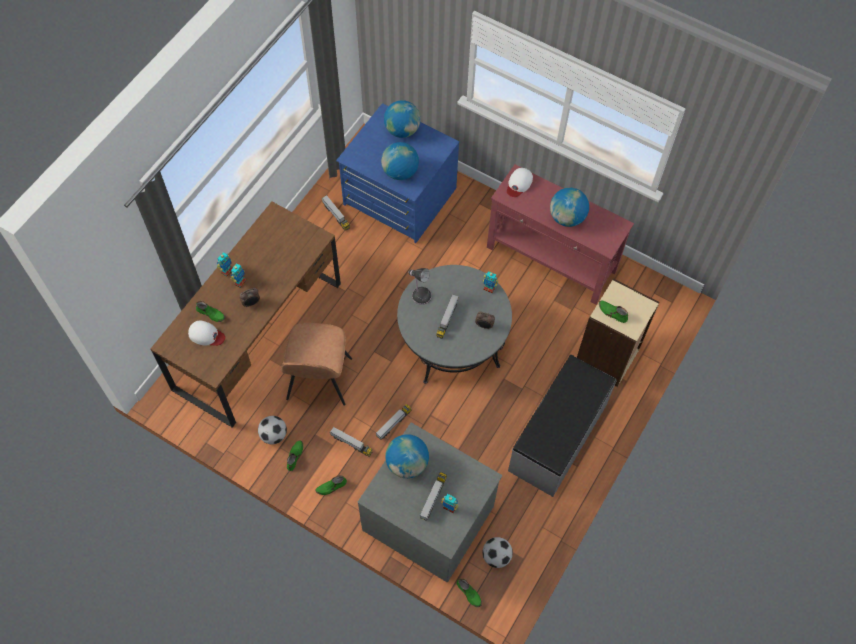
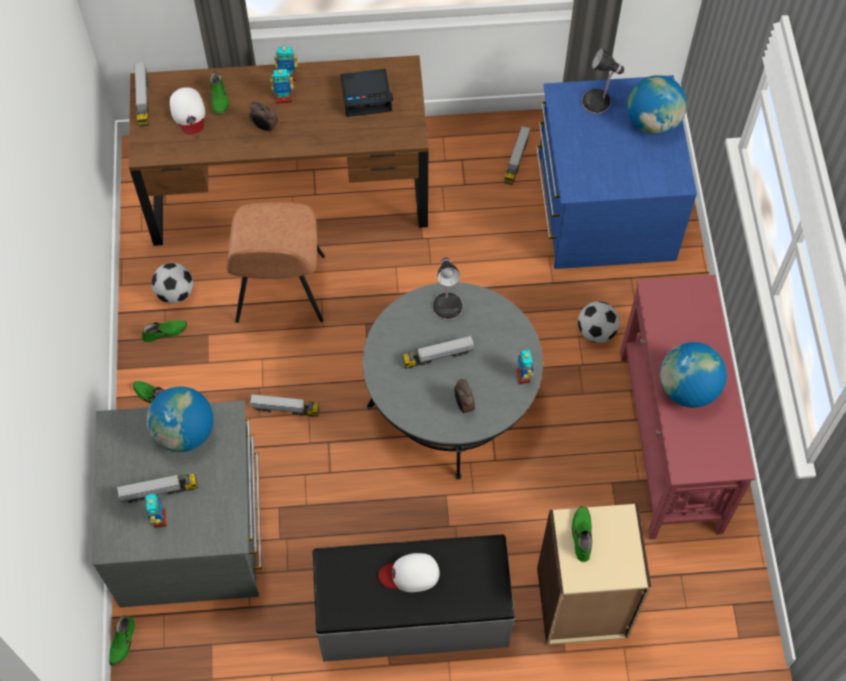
camera: 55 degrees right, 0 degrees up
(275, 242) = (366, 96): none -> alarm clock
(319, 380) = (280, 291): brown chair -> brown chair turned 60 degrees counterclockwise
(351, 444) = (224, 381): toy truck -> toy truck (143, 99)
(369, 145) = (598, 102): none -> table lamp
(400, 172) = (588, 160): globe -> none
(496, 556) = (193, 643): football -> football (596, 331)
(519, 183) = (688, 298): white cap -> white cap (410, 574)

